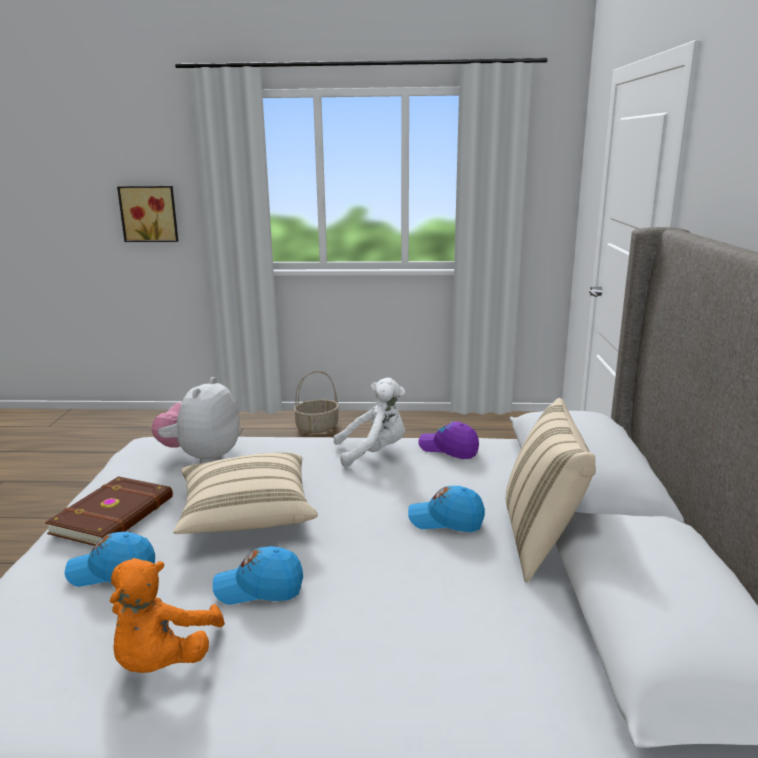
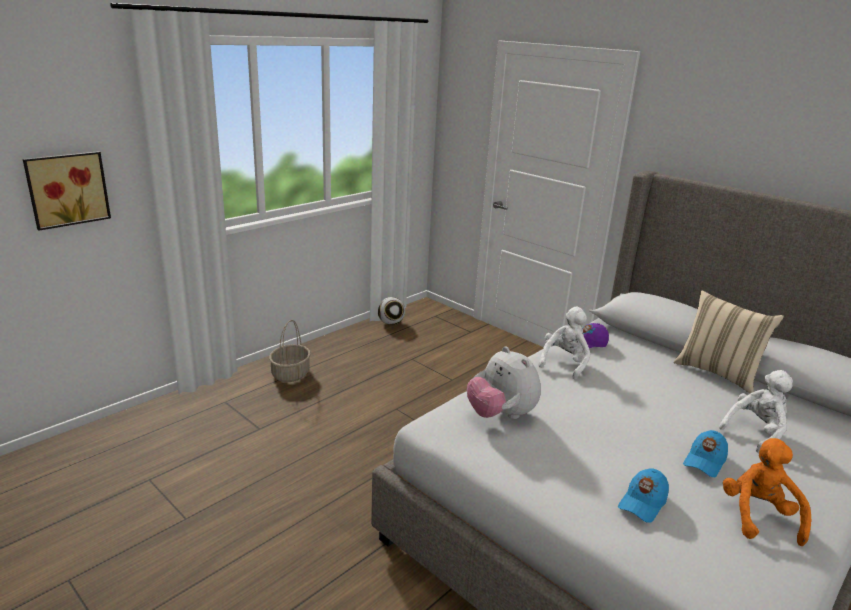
camera: 50 degrees left, 5 degrees up
(115, 515) = (558, 478): brown book -> none
(163, 660) = (758, 516): orange plush toy -> orange plush toy turned 135 degrees counterclockwise
(246, 514) = (609, 432): beige pillow -> none
(401, 609) = (755, 432): none -> white plush toy
(446, 520) = (676, 383): blue cap -> none
(475, 421) = (390, 323): none -> football

